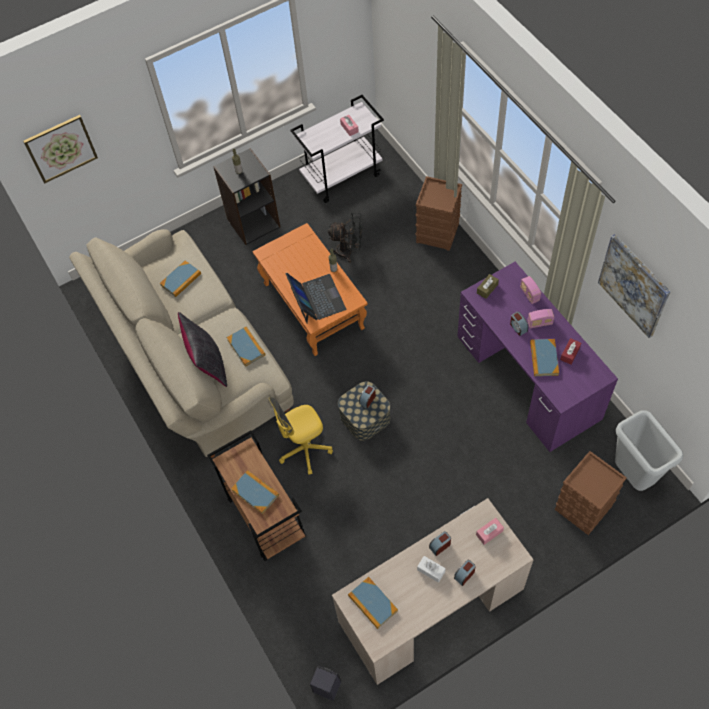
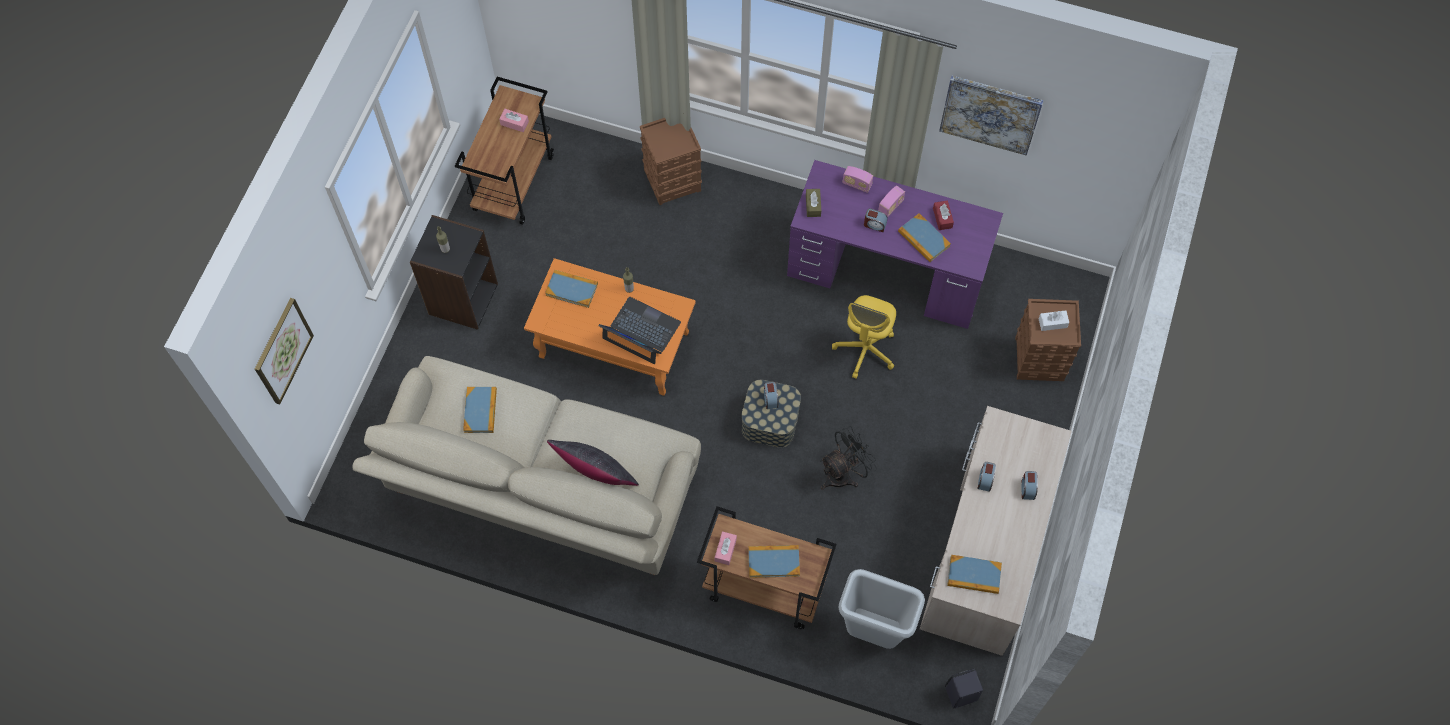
camera: 45 degrees left, 5 degrees up
(246, 347) = (620, 431): book -> book (572, 289)
(305, 450) = (741, 495): yellow office chair -> yellow office chair (865, 350)
(342, 176) = (513, 182): white cart -> brown cart
(348, 251) = (597, 261): black fan -> black fan (843, 474)
(431, 570) = (997, 507): white tissue box -> white tissue box (1052, 323)
(489, 533) = (1016, 436): pink tissue box -> pink tissue box (725, 550)
(633, 475) = (1056, 297): grey trash can -> grey trash can (873, 631)

